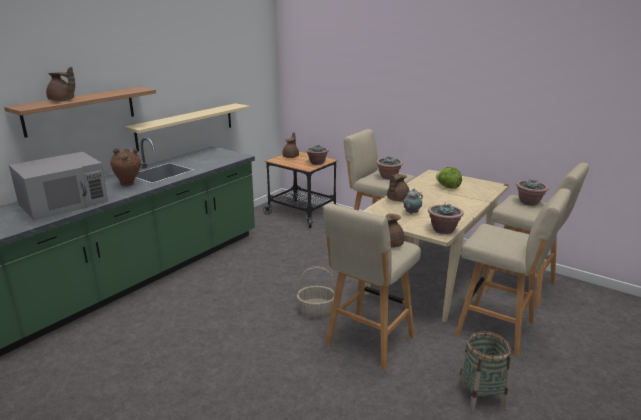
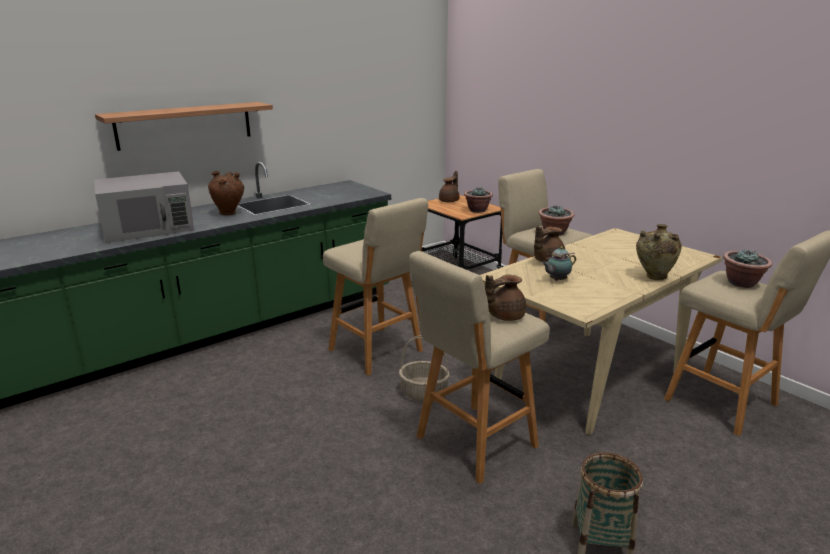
camera: 15 degrees right, 0 degrees up
(62, 100) = (159, 111): brown teapot -> none
(186, 126) = (317, 153): beige shelf -> none
(443, 230) = (589, 306): potted plant -> none
(448, 187) = (628, 252): lettuce -> none
(473, 204) = (653, 277): none -> beige vase
(498, 329) = (664, 456): beige stool -> beige stool (377, 351)

